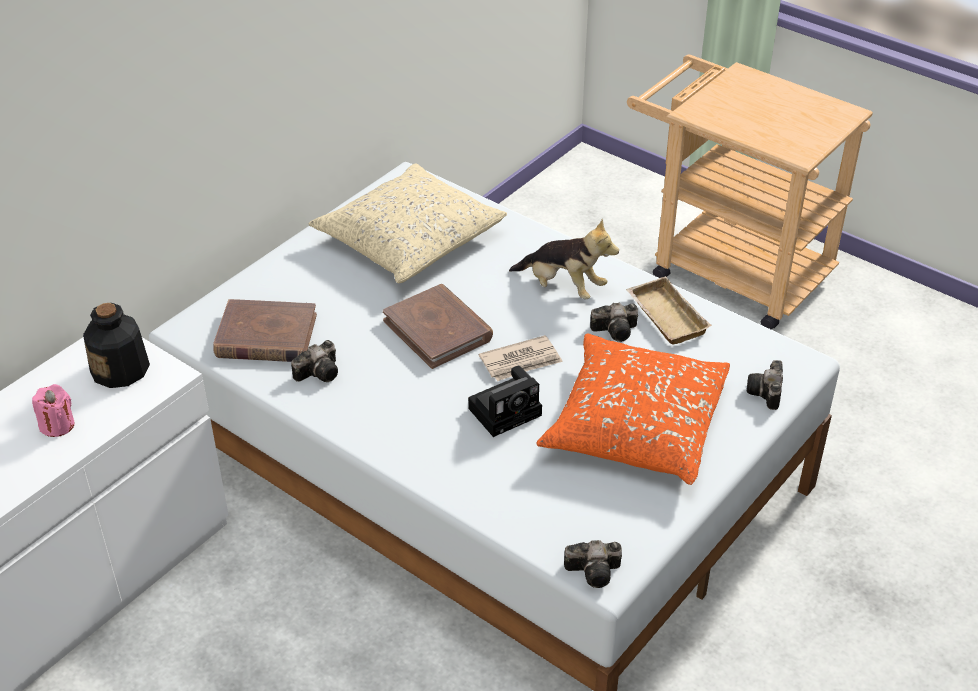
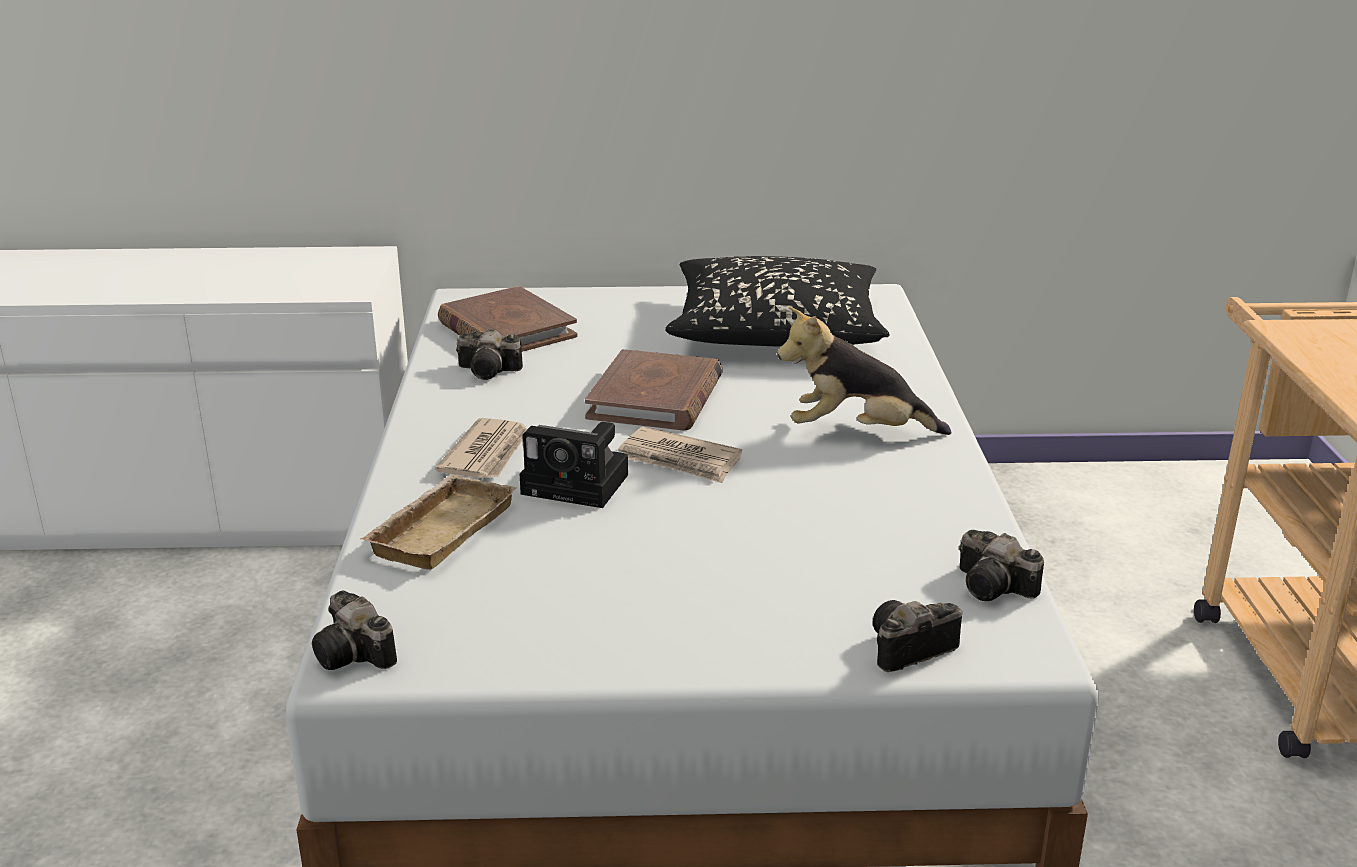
camera: 50 degrees right, 15 degrees down
(57, 425) = (217, 279): pink candle -> none
(121, 370) = (328, 273): bottle -> none
(409, 239) = (776, 330): beige pillow -> black pillow
(430, 426) = (487, 454): none -> newspaper
(563, 287) = (857, 432): plush toy -> plush toy turned 105 degrees clockwise
(617, 330) = (840, 494): camera -> camera (996, 588)
(635, 424) = (680, 574): orange pillow -> none
(664, 316) = (925, 513): beige tray -> beige tray (440, 529)

